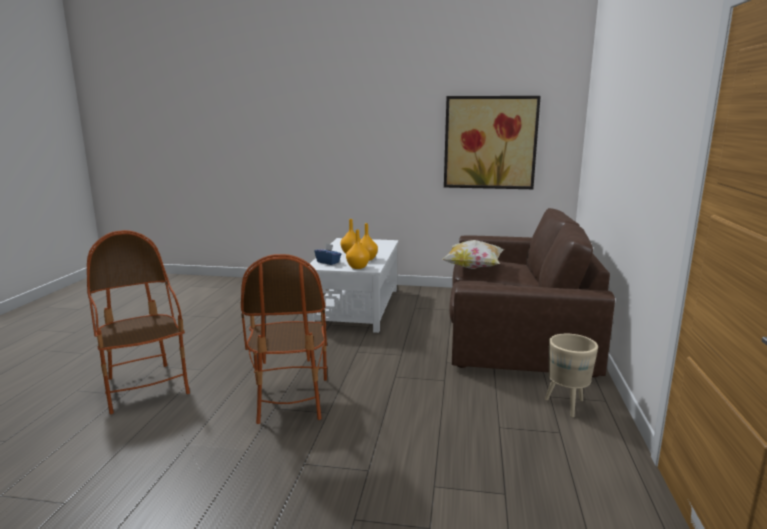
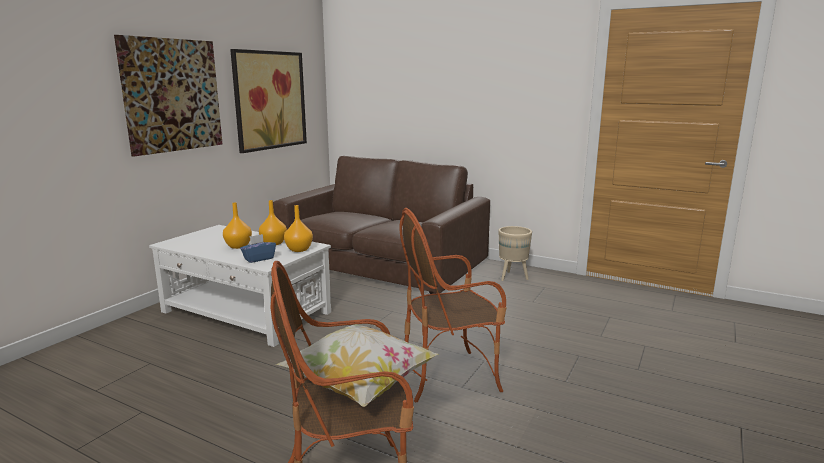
camera: 70 degrees left, 0 degrees up
(290, 399) = (448, 376): armchair -> armchair turned 150 degrees clockwise
(384, 134) = (172, 95): none -> picture
(473, 268) = (338, 221): pillow -> pillow (359, 385)

